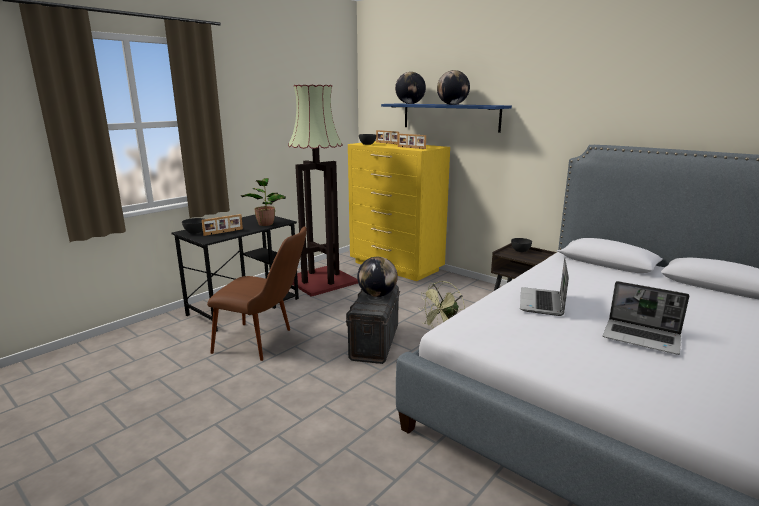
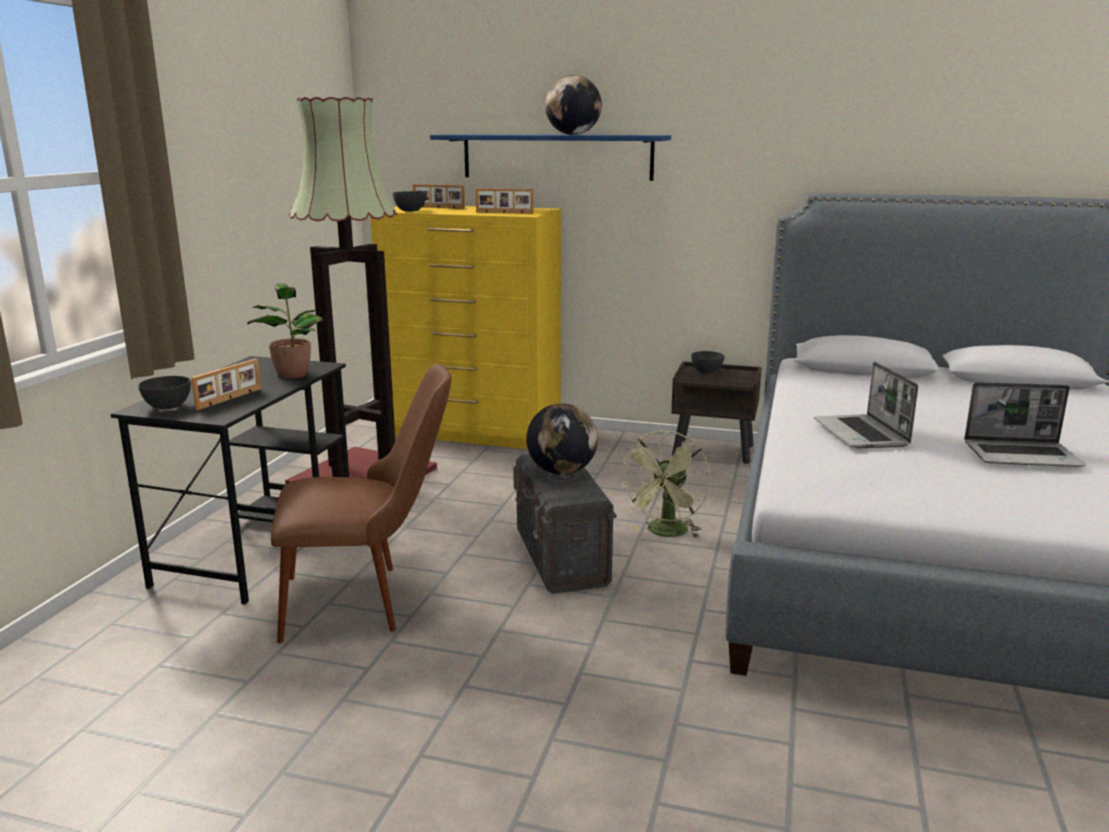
camera: 25 degrees left, 0 degrees up
(410, 103) = (485, 134): globe -> none

